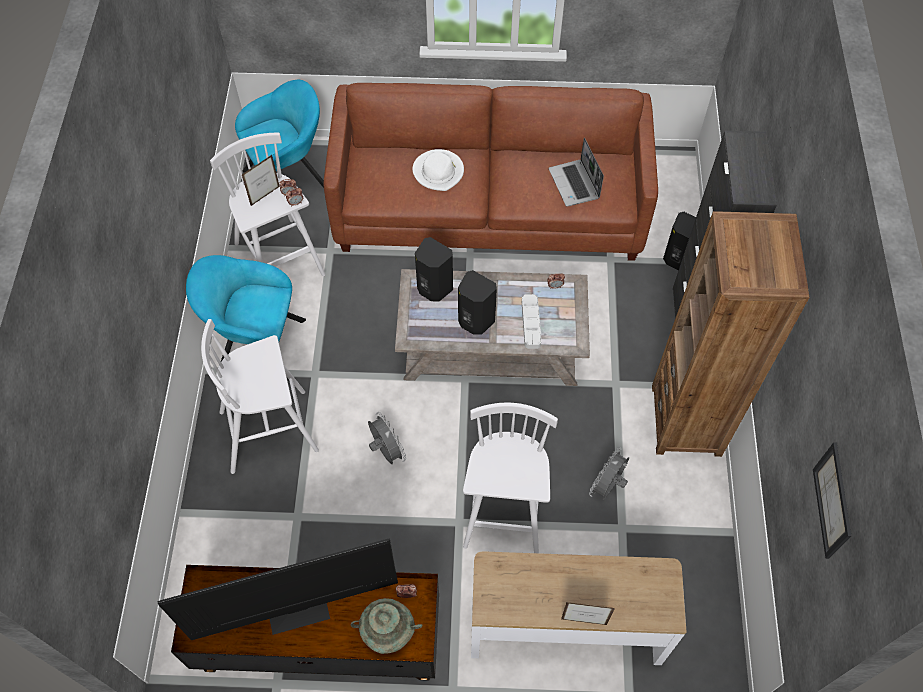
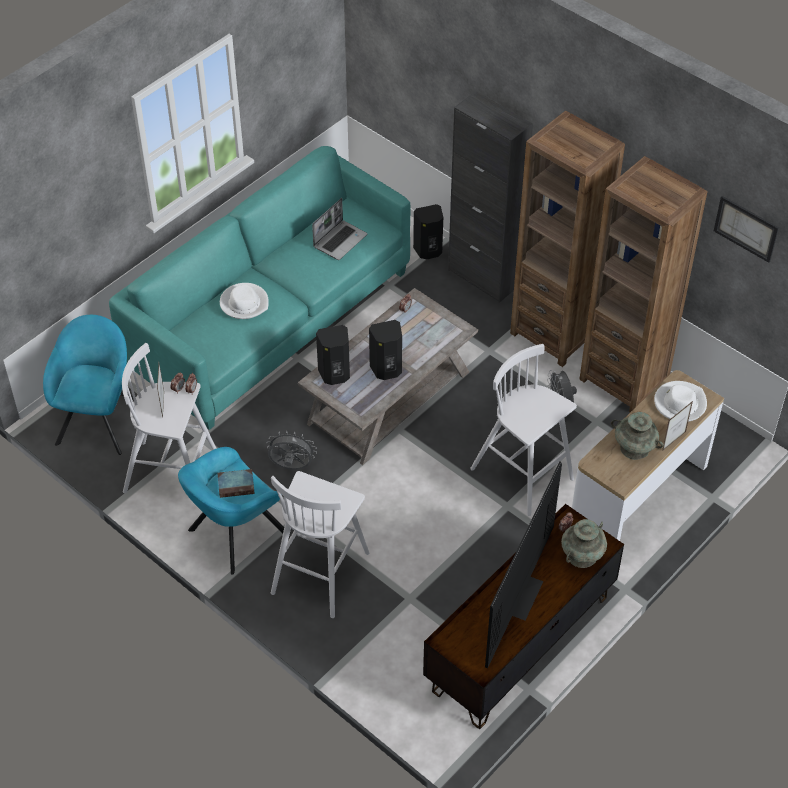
camera: 50 degrees left, 10 degrees down
(258, 306) = (237, 485): none -> book
(386, 451) = (410, 512): grey fan -> grey fan (291, 467)
(490, 208) = (270, 320): brown sofa -> turquoise sofa
(531, 323) = (420, 341): grey tray -> none
(541, 590) = (634, 448): none -> turquoise vase
(575, 184) = (340, 240): laptop -> laptop turned 75 degrees counterclockwise
(638, 594) = (680, 403): none -> white hat
(692, 517) = (624, 380): none -> brown bookcase

